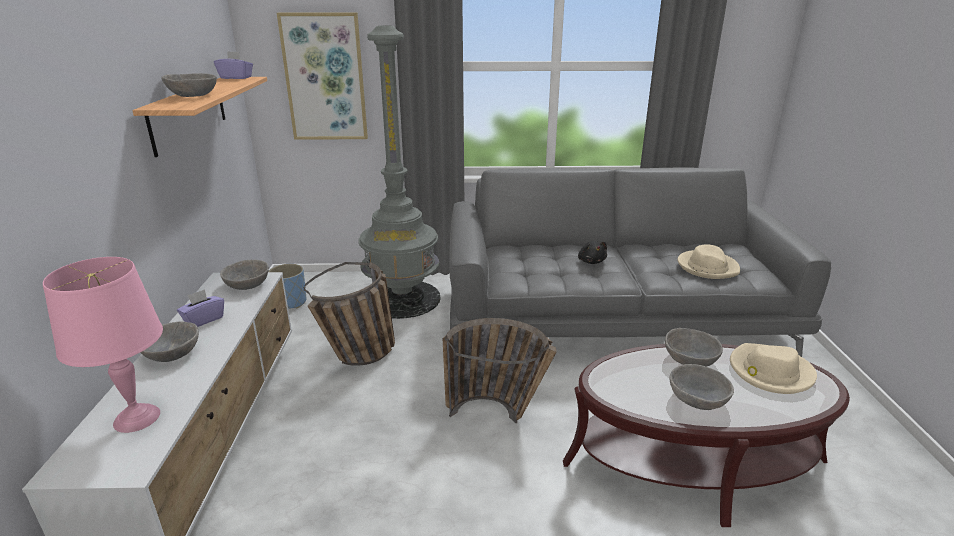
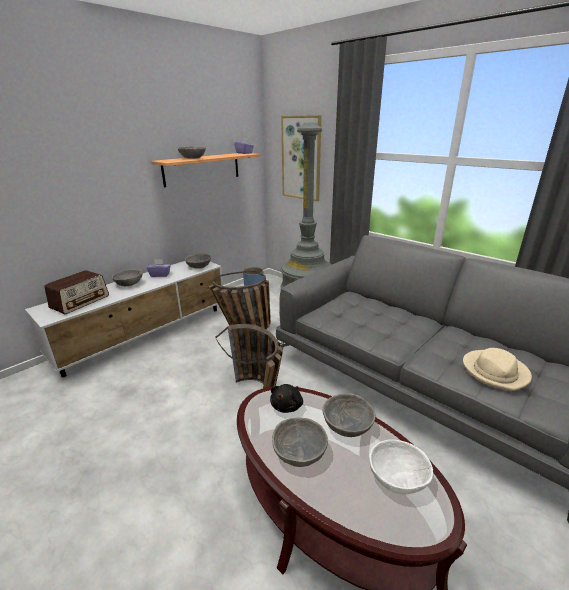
camera: 45 degrees right, 0 degrees up
(136, 418) = (80, 302): pink table lamp -> radio
(591, 261) = (397, 325): black plush toy -> black plush toy (287, 406)
(769, 372) = (397, 478): beige hat -> white bowl

